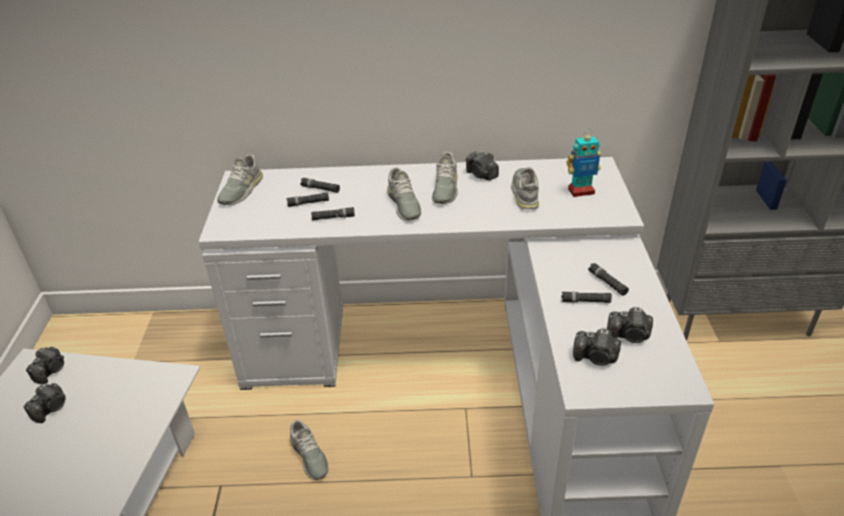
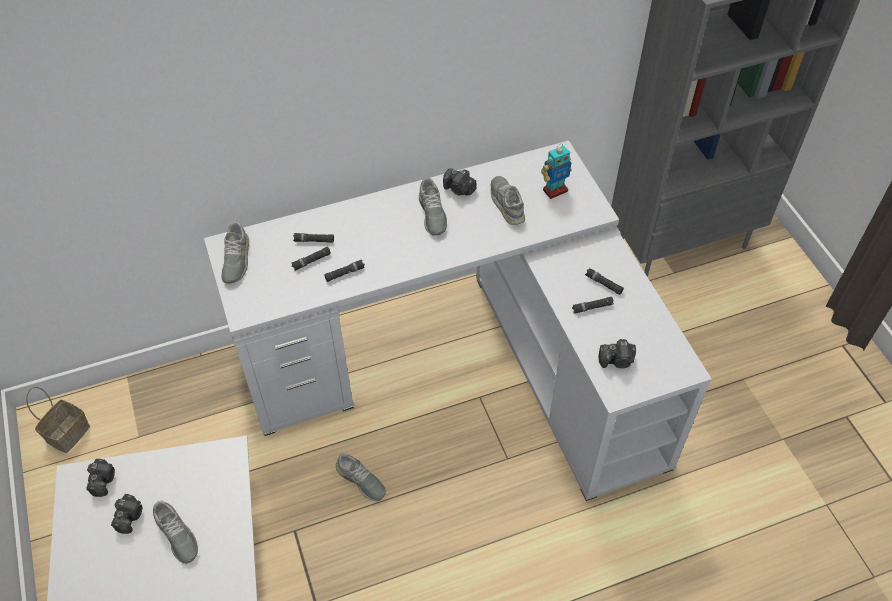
camera: 20 degrees left, 15 degrees up
(77, 346) = (68, 435): none -> basket
(403, 204) = (402, 242): grey shoe -> grey shoe (176, 535)
(629, 336) = (636, 333): camera -> none

